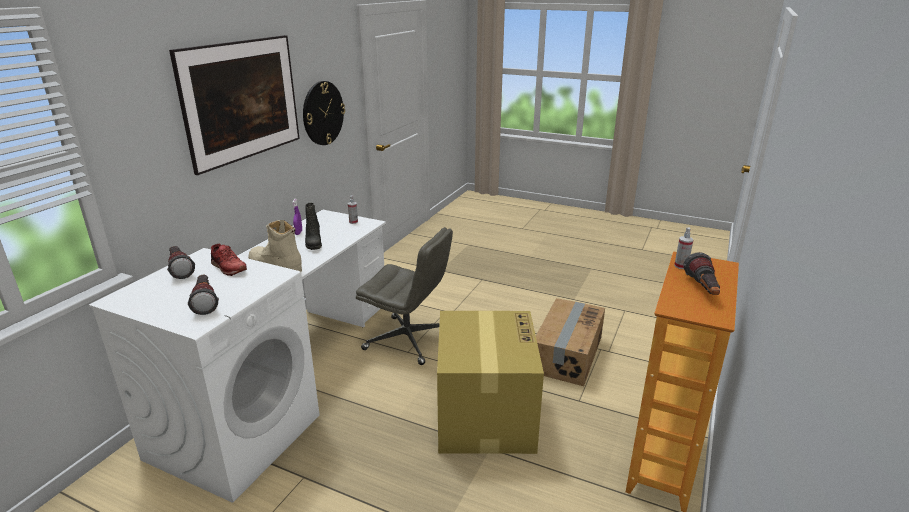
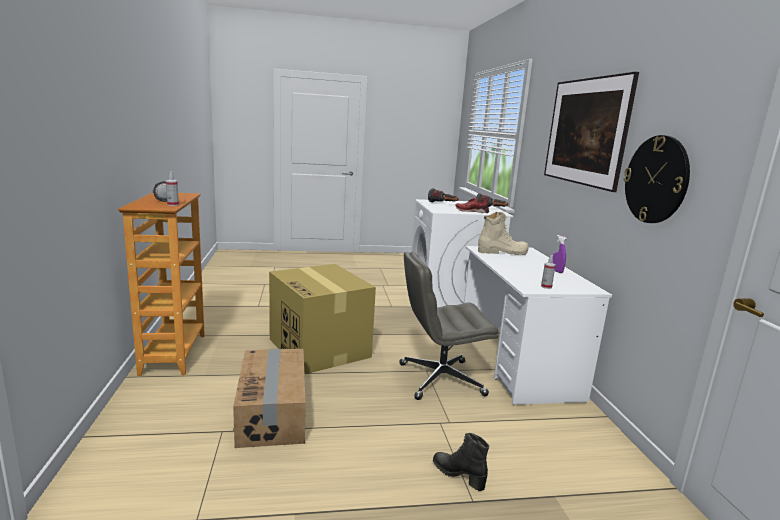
camera: 145 degrees right, 10 degrees down
(313, 243) = (522, 266): black boot -> black boot (458, 475)

